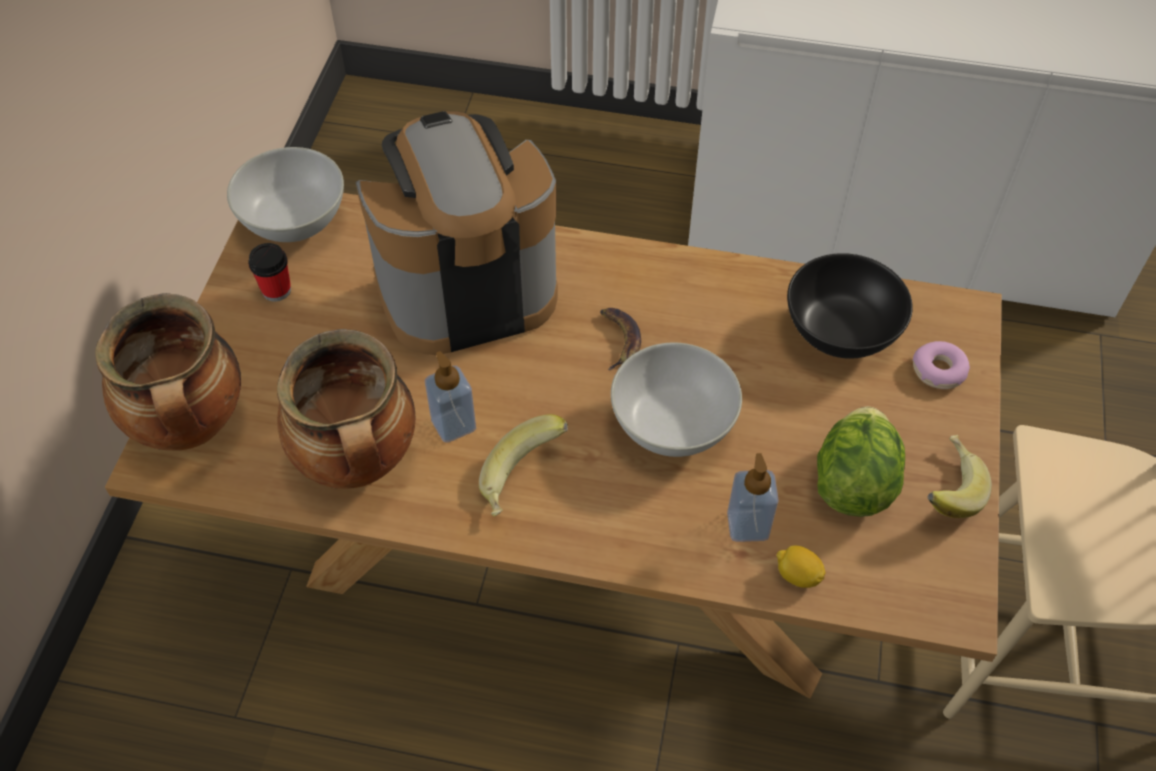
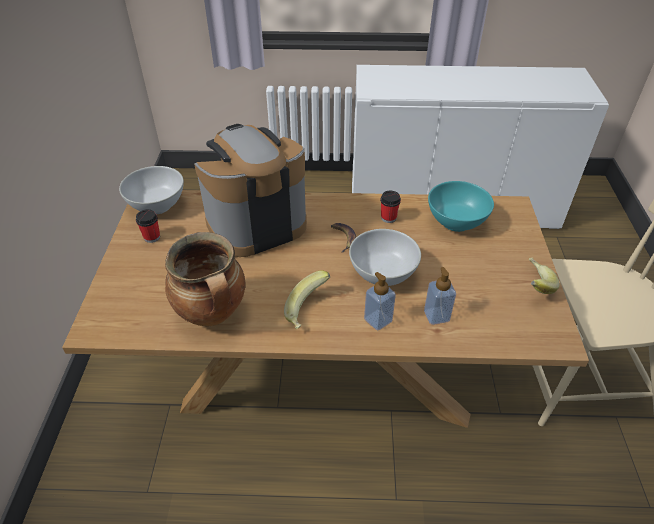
camera: 10 degrees left, 10 degrees down
(193, 426) = (112, 308): cooking pot -> none
(453, 424) = (263, 288): soap dispenser -> soap dispenser (378, 320)
(713, 307) = (388, 218): none -> cup
(797, 575) = (470, 336): lemon -> none
(839, 334) = (455, 222): black bowl -> turquoise bowl
(853, 483) = (485, 288): lettuce -> none
(938, 371) = (510, 232): donut -> none

